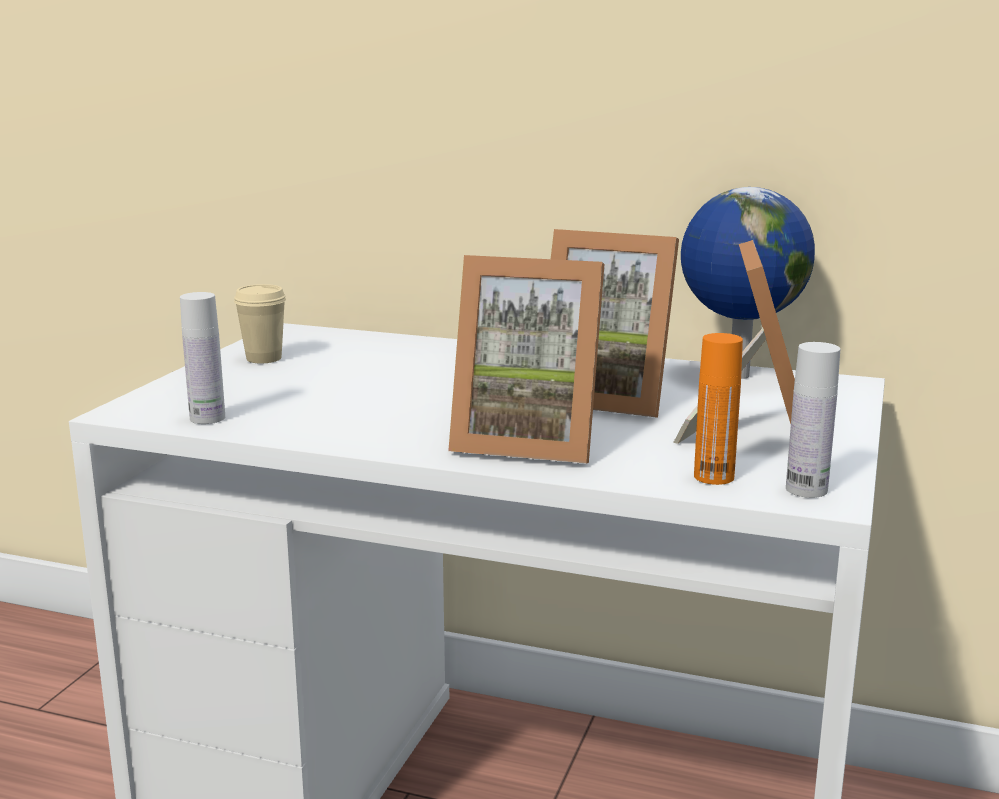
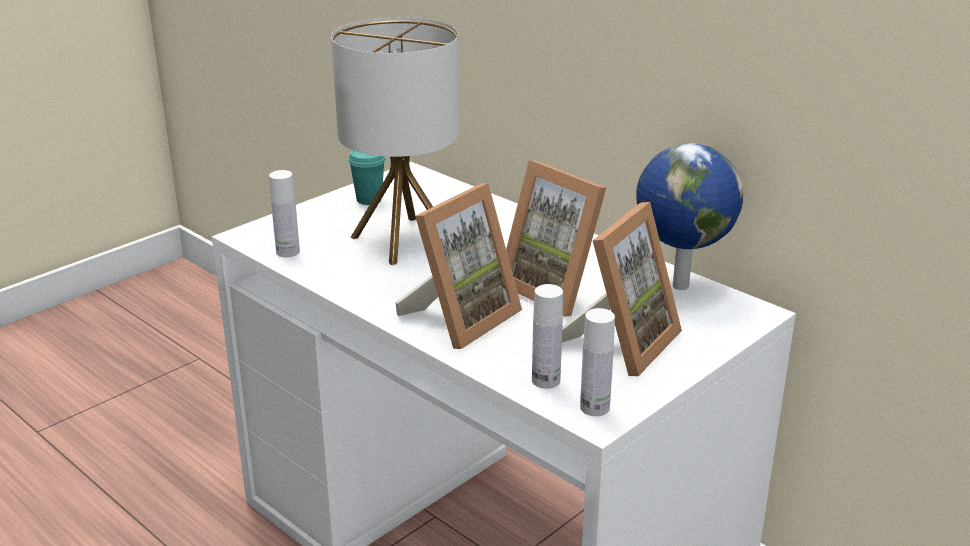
camera: 25 degrees right, 10 degrees up
(264, 358) = (369, 199): beige cup -> turquoise cup
(356, 386) = (402, 240): none -> table lamp
(528, 441) = (460, 318): picture frame -> picture frame turned 90 degrees counterclockwise
(714, 477) = (546, 380): orange bottle -> white bottle

